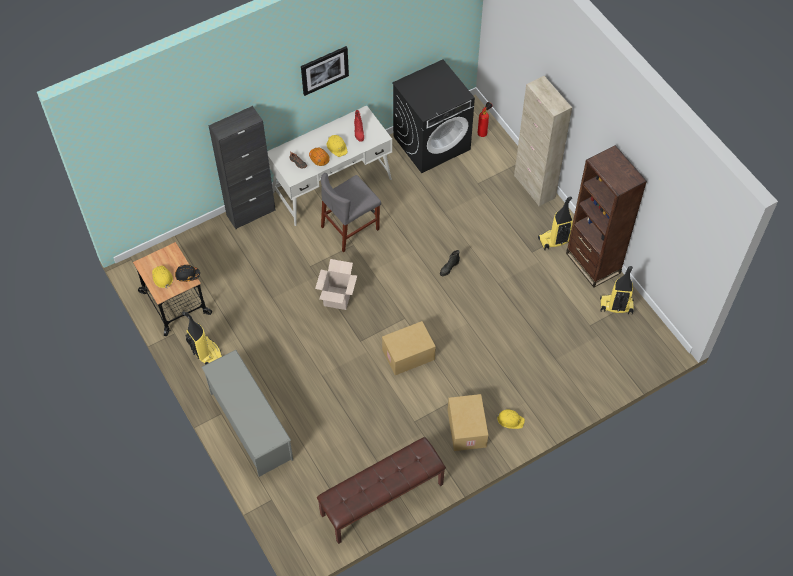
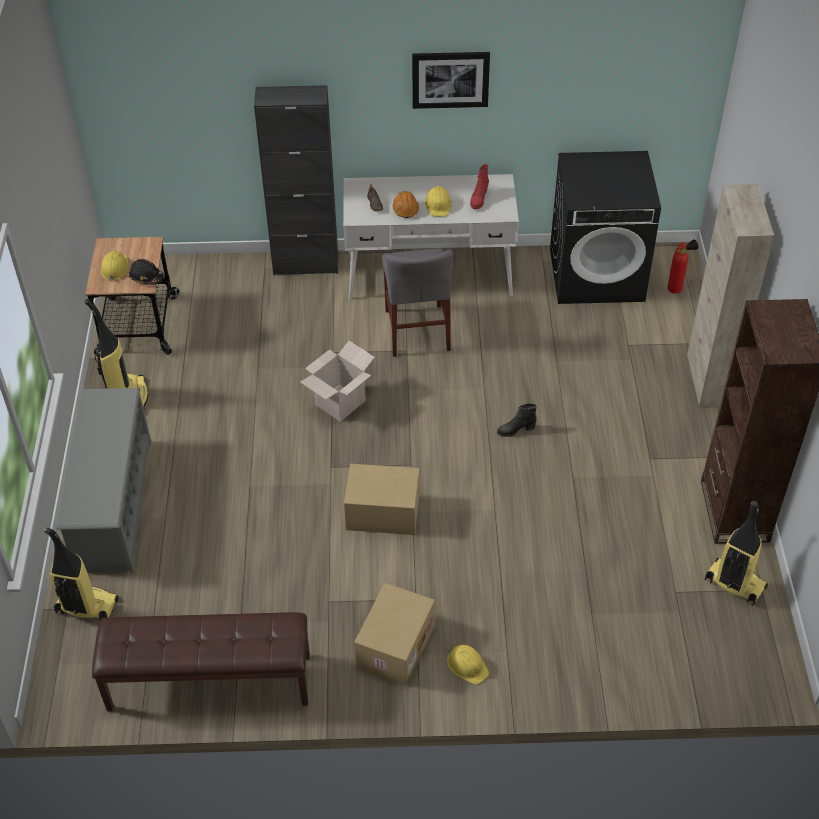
camera: 30 degrees right, 10 degrees down
(350, 228) = (417, 330): grey chair -> grey chair turned 90 degrees counterclockwise
(555, 240) = (695, 459): vacuum cleaner -> vacuum cleaner (86, 607)

